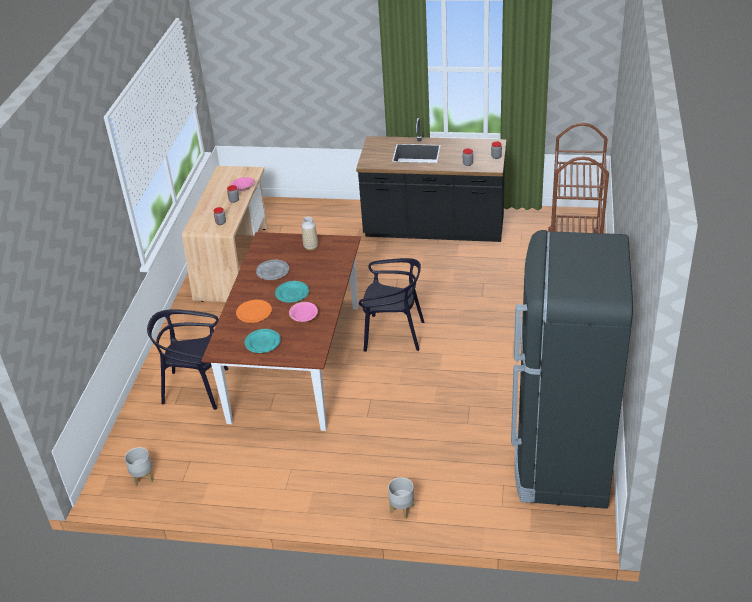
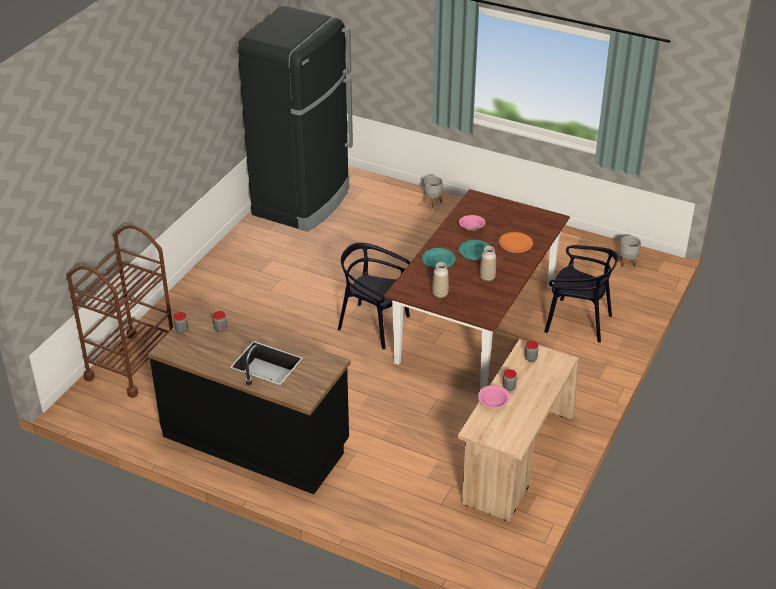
camera: 165 degrees left, 0 degrees up
(262, 343) = (514, 216): turquoise plate -> turquoise plate (438, 260)
(273, 271) = (487, 278): grey plate -> vase

